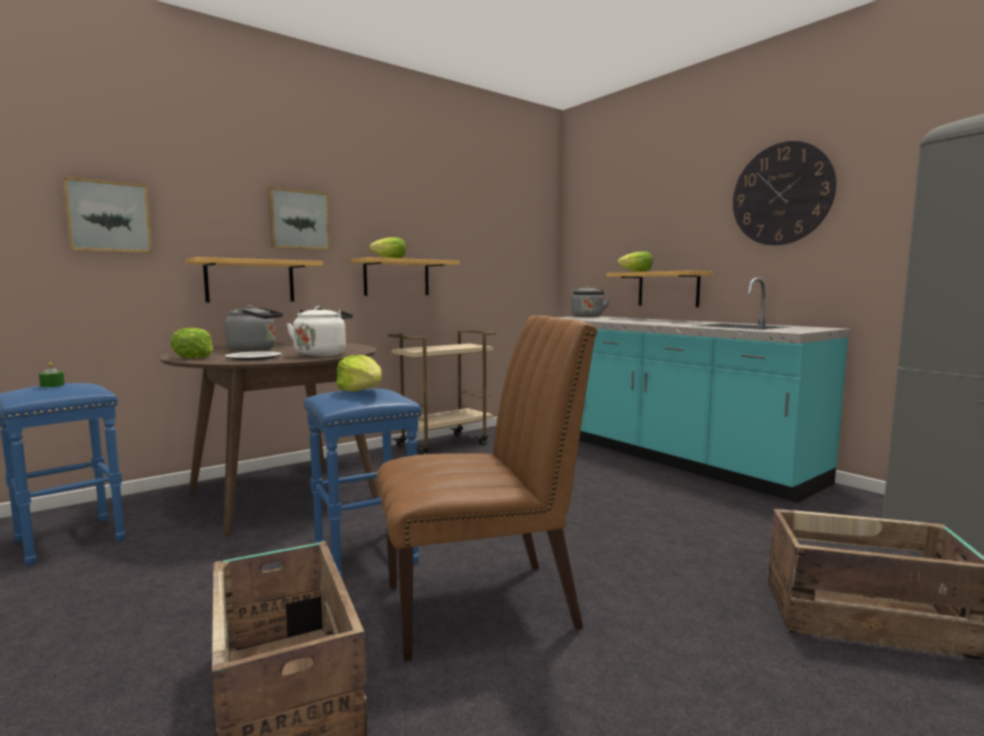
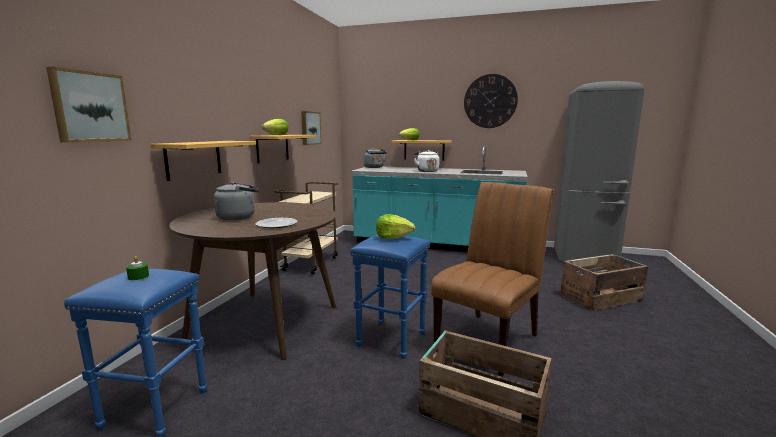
camera: 35 degrees left, 5 degrees up
(194, 357) = (224, 230): lettuce -> none
(298, 220) = (219, 106): picture -> picture (310, 128)
(321, 354) = (310, 215): white kettle -> white kettle (426, 171)

